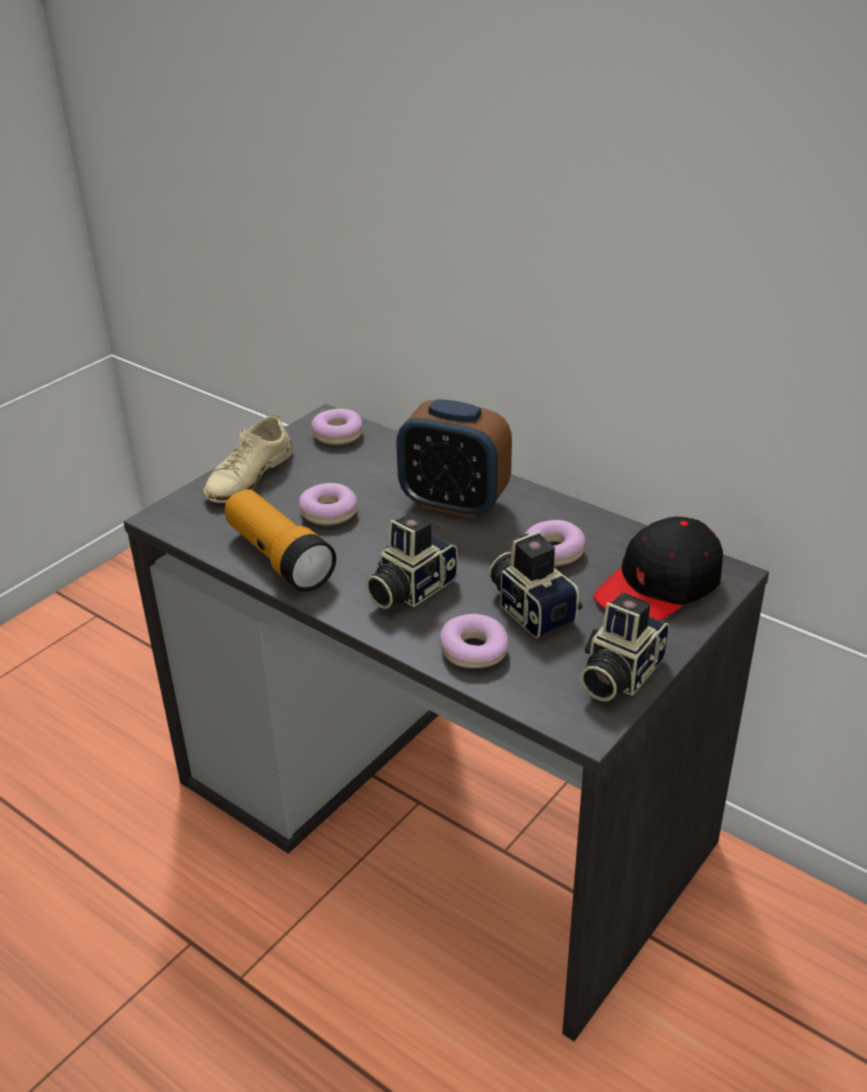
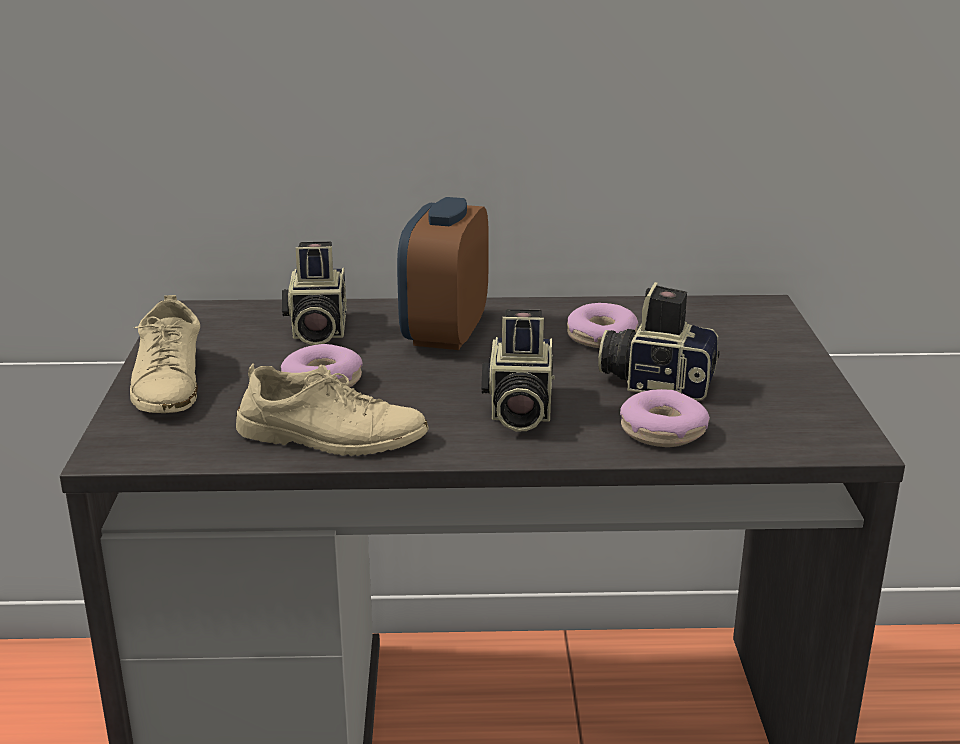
camera: 40 degrees left, 10 degrees down
(279, 558) = (331, 436): flashlight -> beige shoe
(337, 434) = (221, 319): donut -> none
(454, 503) = (445, 333): alarm clock -> alarm clock turned 120 degrees clockwise
(617, 674) = (807, 399): camera -> camera (316, 330)
(659, 587) = (730, 331): black cap -> none

